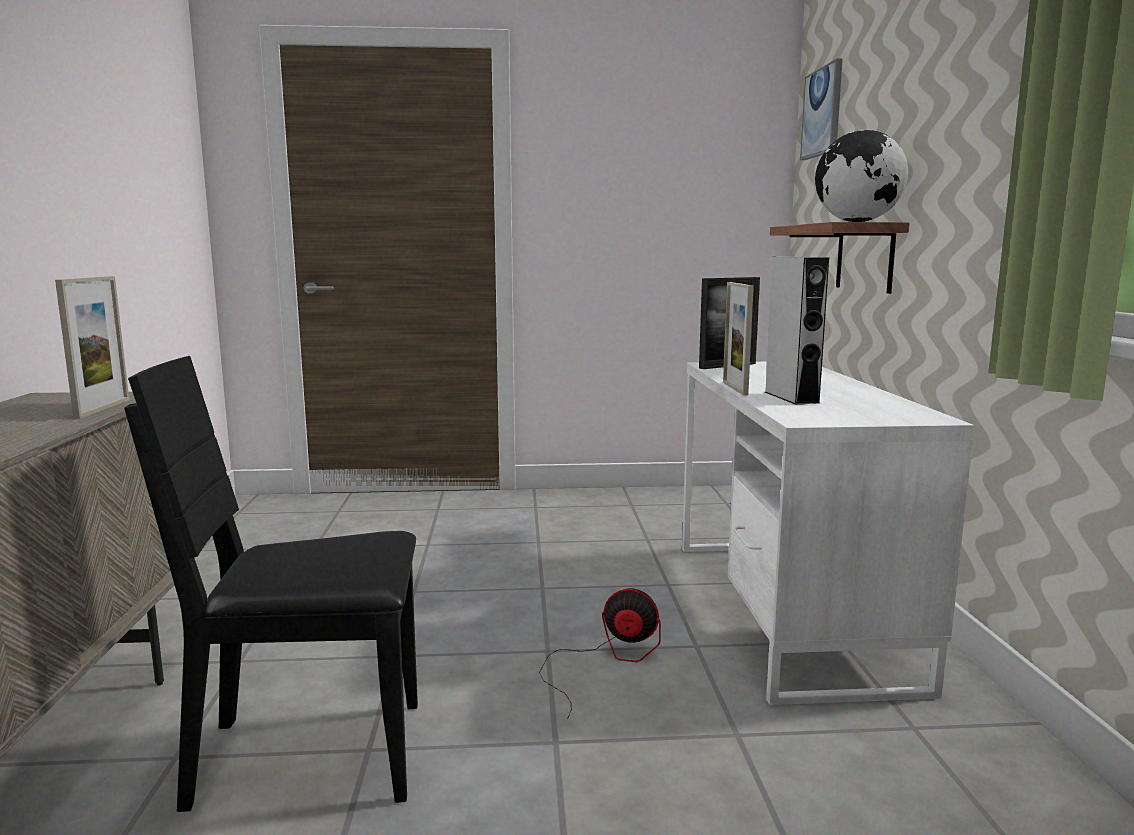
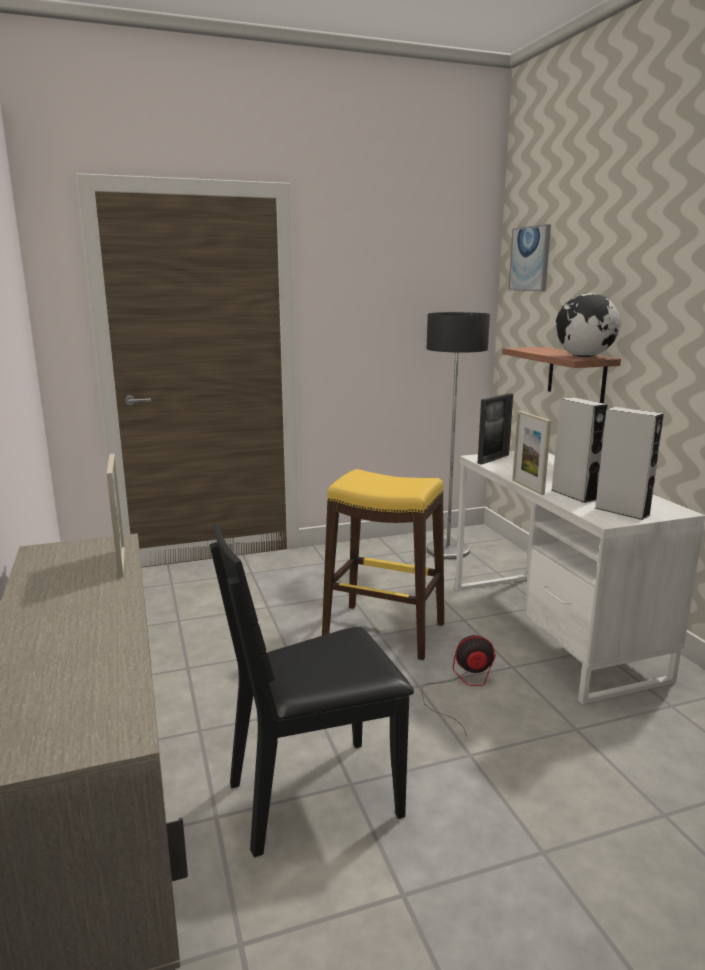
camera: 15 degrees left, 5 degrees up
(550, 585) = (383, 631): none -> yellow stool
(704, 508) = (448, 550): none -> floor lamp
(841, 414) = (622, 511): none -> grey speaker

